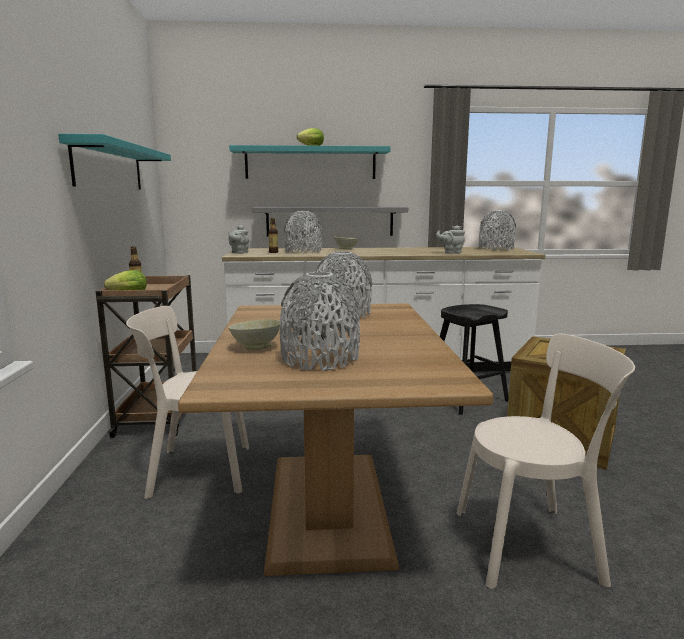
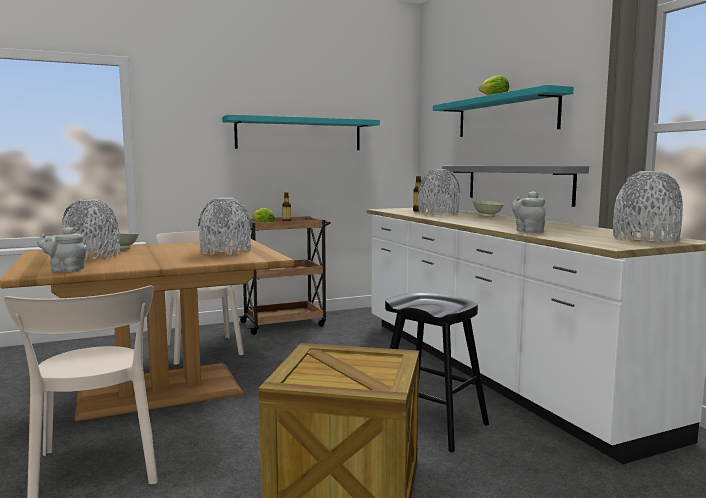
camera: 70 degrees right, 5 degrees down
(239, 252) = (399, 208): grey teapot -> grey teapot (65, 270)

